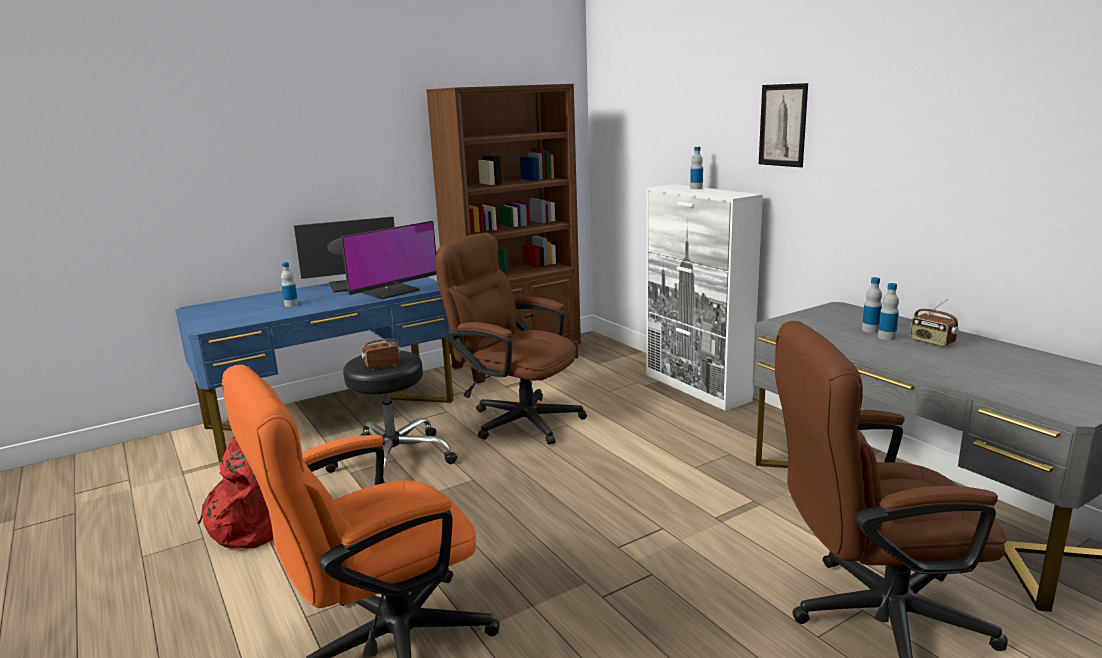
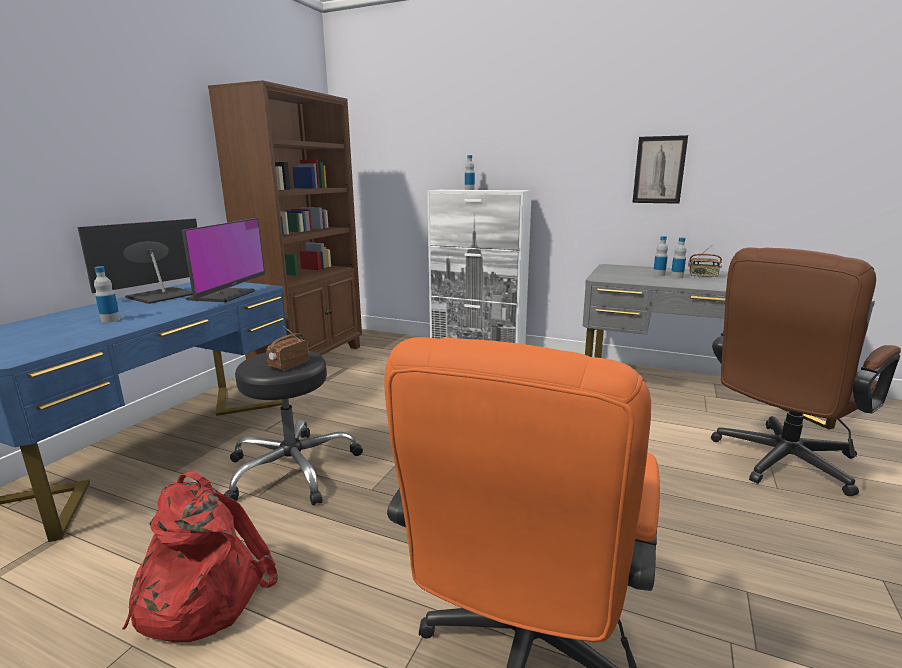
camera: 35 degrees left, 0 degrees up
(516, 419) = (370, 403): brown office chair -> none
(783, 125) = (546, 135): picture -> picture (659, 170)

